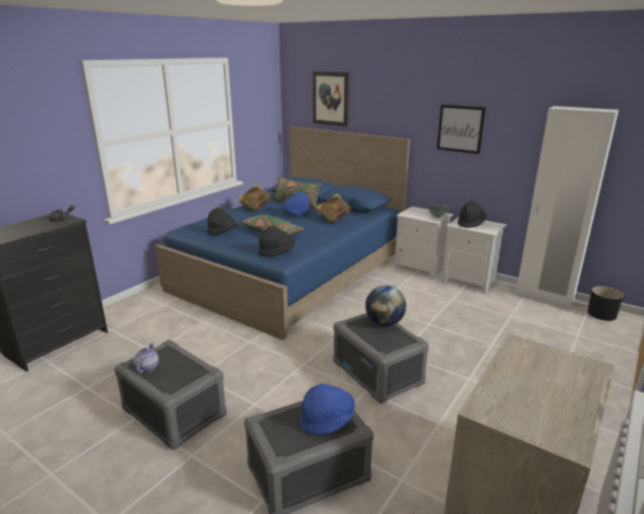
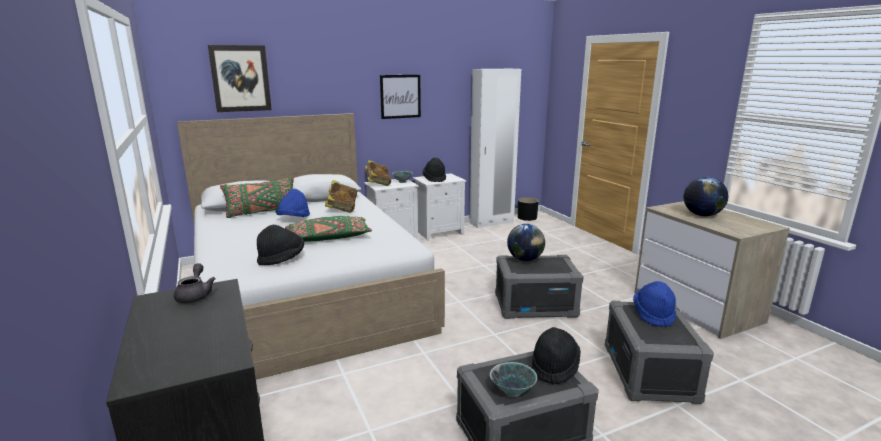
camera: 60 degrees left, 5 degrees down
(147, 367) = (512, 392): teapot -> bowl
(255, 208) = (231, 230): book -> book (378, 184)
(277, 253) = (389, 246): black hat -> black hat (554, 367)
(291, 272) = (305, 292): blue bed -> white bed
(534, 377) = (702, 215): none -> globe

